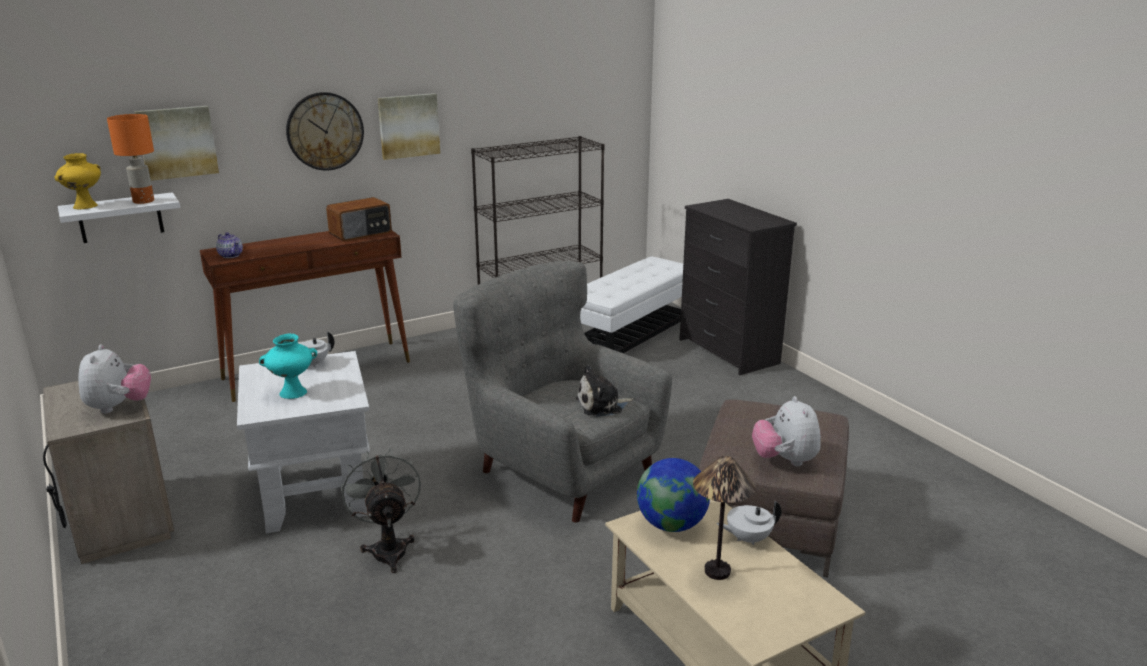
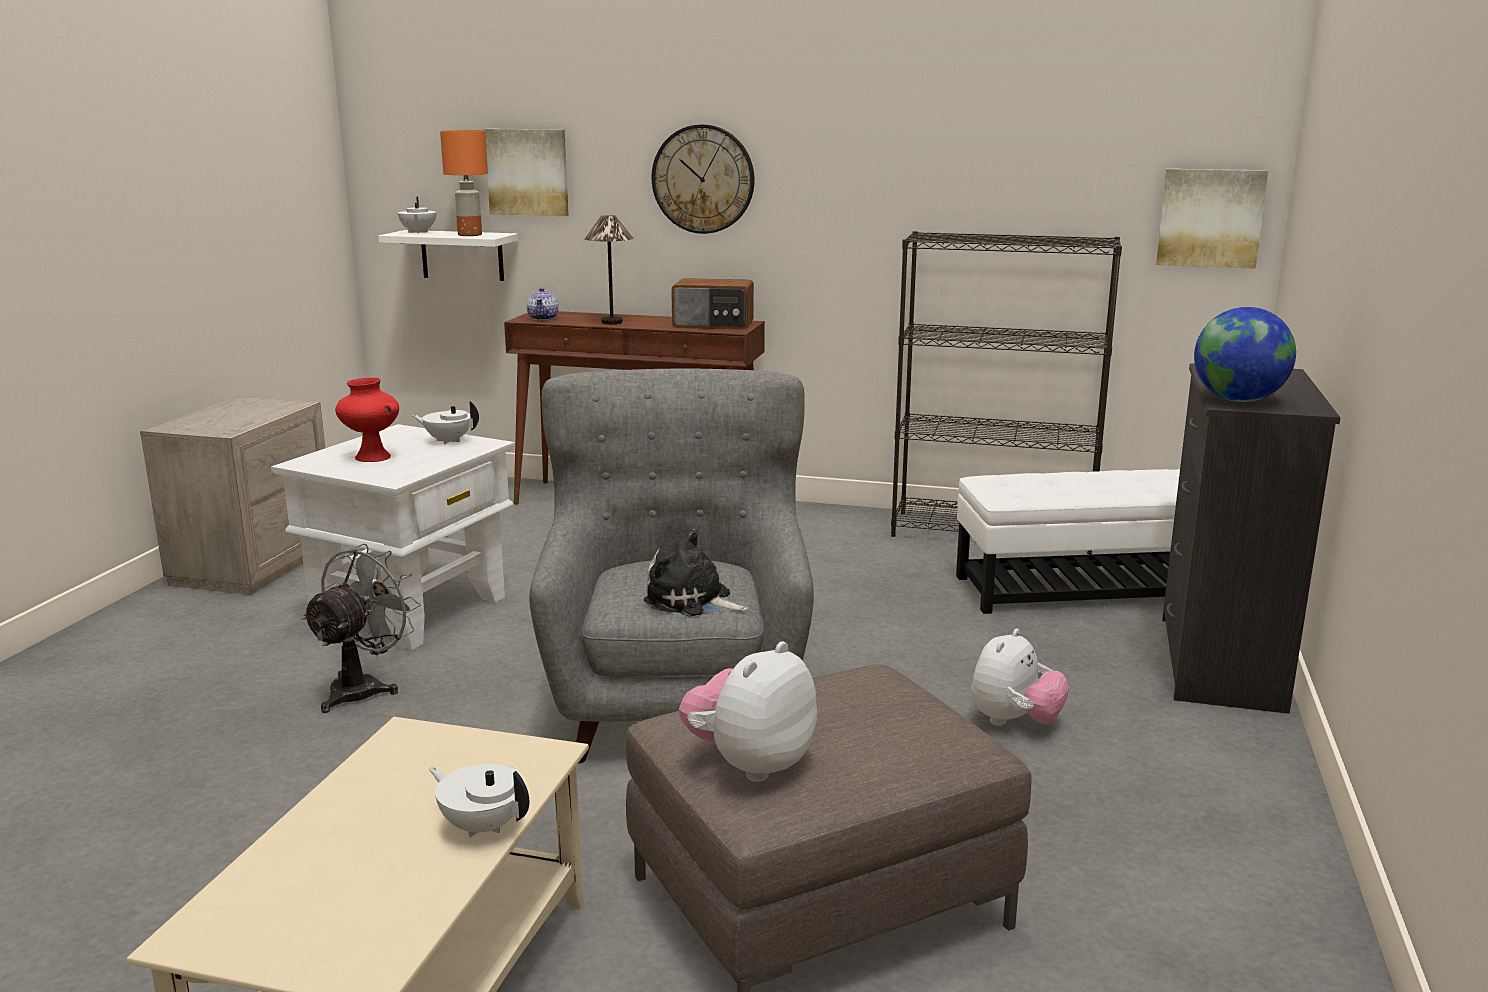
camera: 45 degrees right, 5 degrees down
(85, 206) = (418, 232): yellow vase -> white teapot
(119, 407) = (236, 423): plush toy -> plush toy (1014, 722)
(292, 393) = (371, 457): turquoise vase -> red vase
(408, 126) = (821, 185): picture -> picture (1210, 218)
(671, 525) = (445, 758): globe -> globe (1238, 400)
(716, 571) = (358, 835): table lamp -> table lamp (611, 322)

